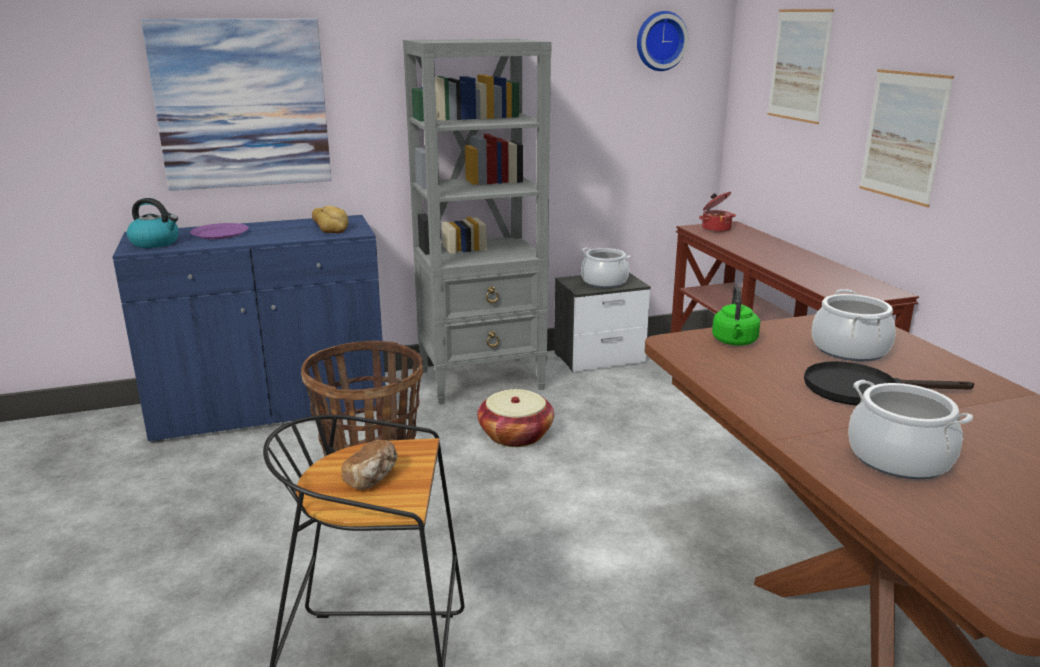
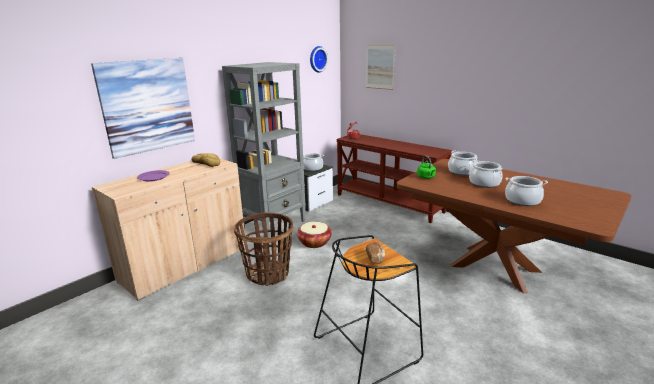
camera: 30 degrees left, 0 degrees up
(156, 243) = (126, 188): kettle -> none
(271, 408) = (185, 265): blue cabinet -> beige cabinet
(863, 389) = (484, 183): black frying pan -> cooking pot
(903, 136) = (436, 91): picture -> none

